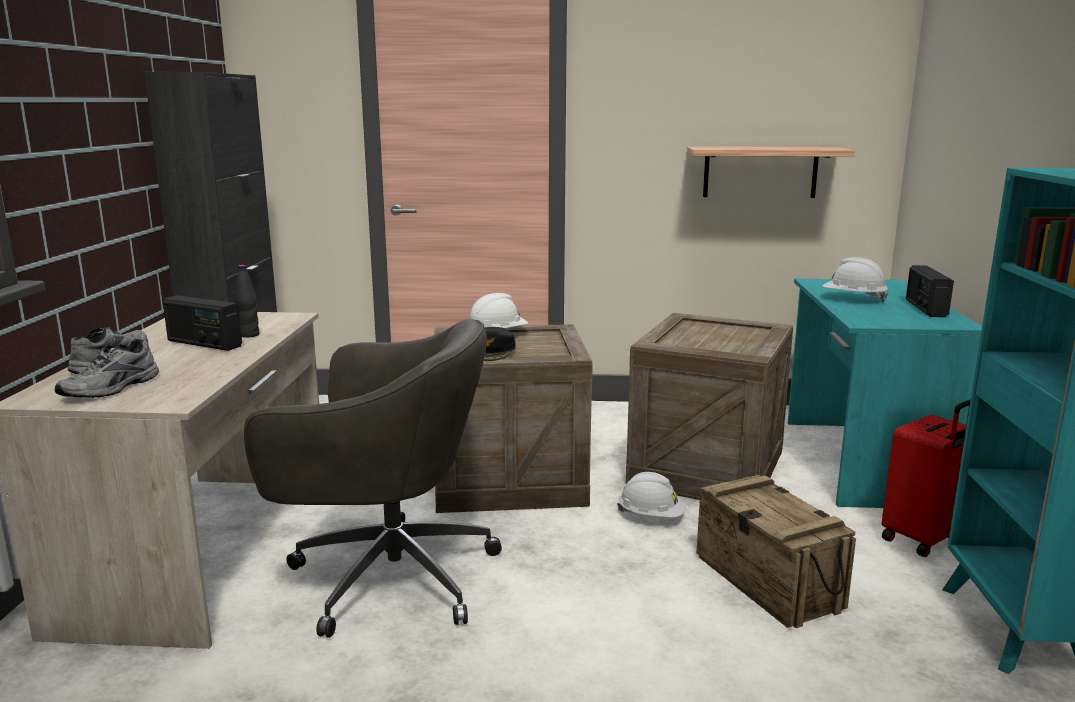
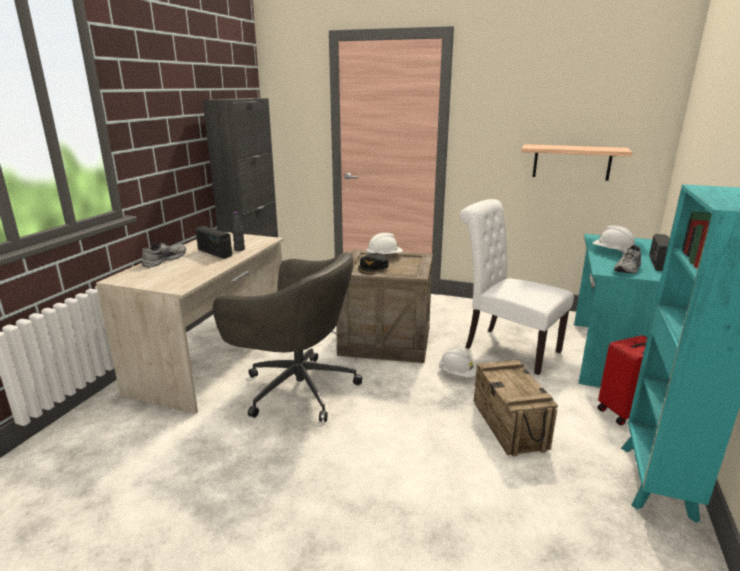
camera: 15 degrees right, 5 degrees up
(113, 388) = (156, 276): grey shoe -> grey shoe (628, 269)
(706, 468) = (506, 348): crate -> white chair

